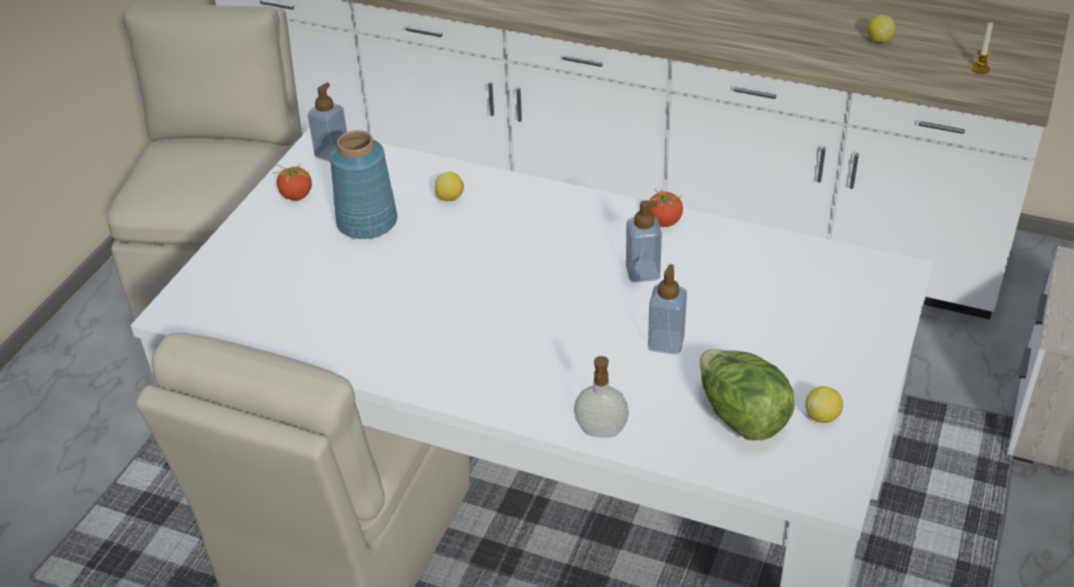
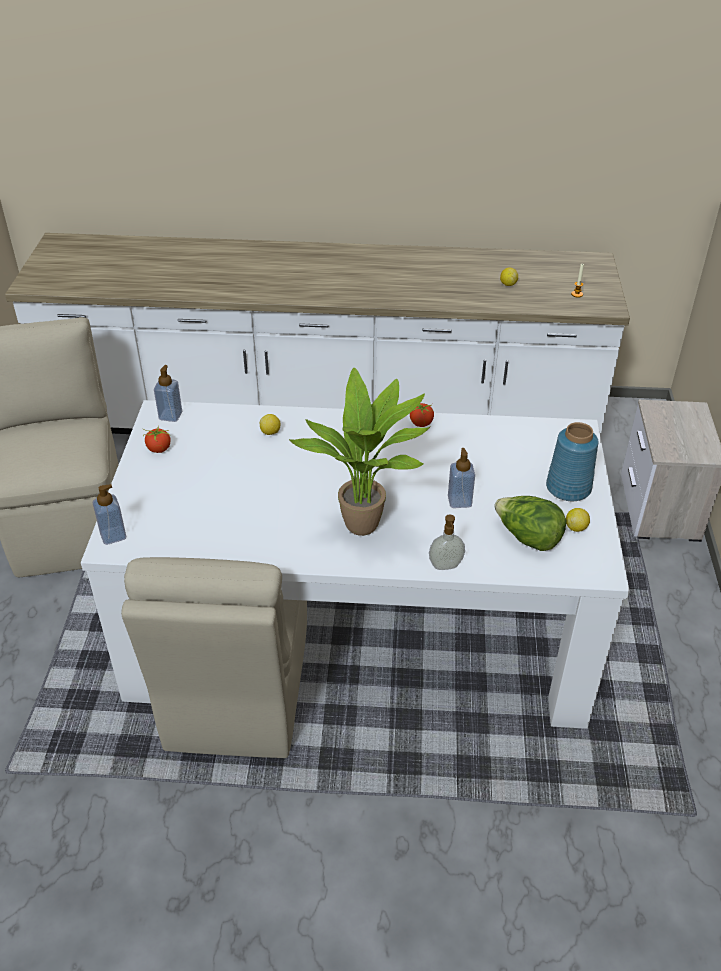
camera: 20 degrees left, 0 degrees up
(367, 221) = (220, 458): blue vase -> blue vase (568, 487)
(516, 355) = (367, 528): none -> potted plant
(642, 272) = (423, 459): soap dispenser -> soap dispenser (113, 535)

